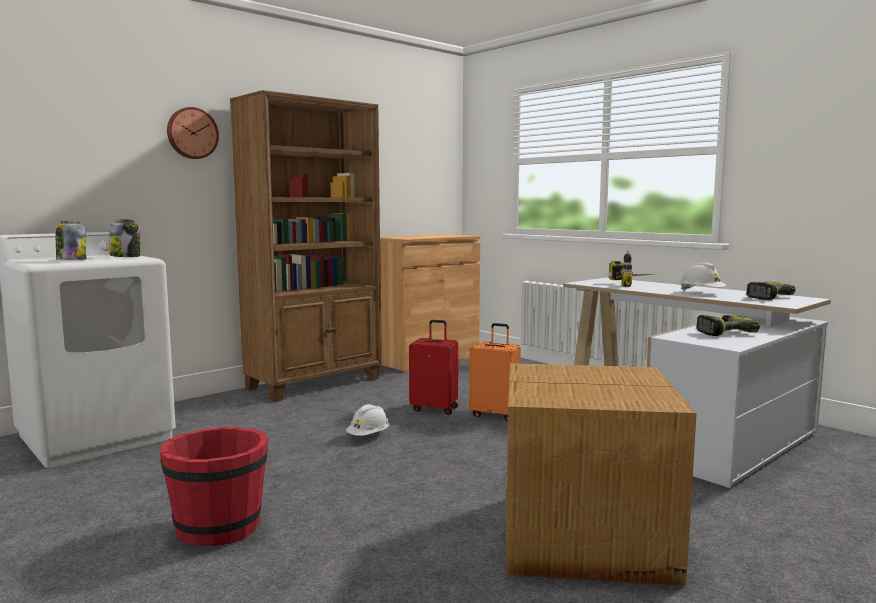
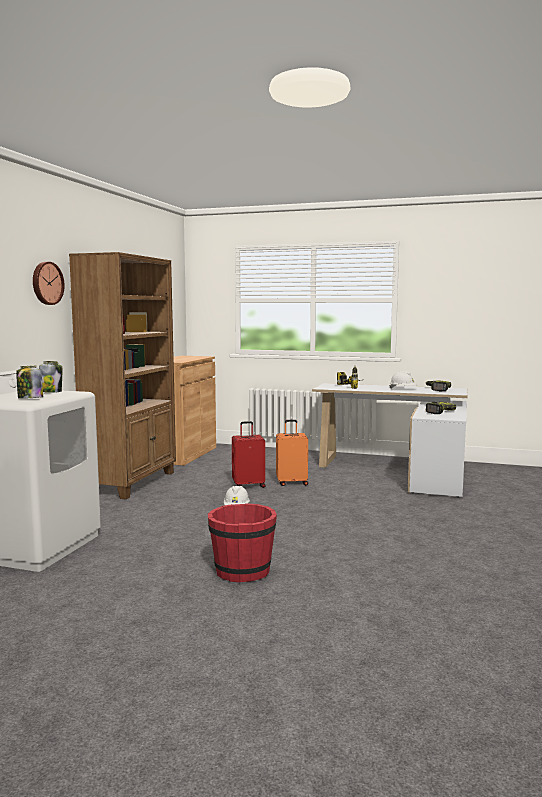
camera: 30 degrees left, 0 degrees up
(588, 538) = (433, 531): cardboard box -> none

